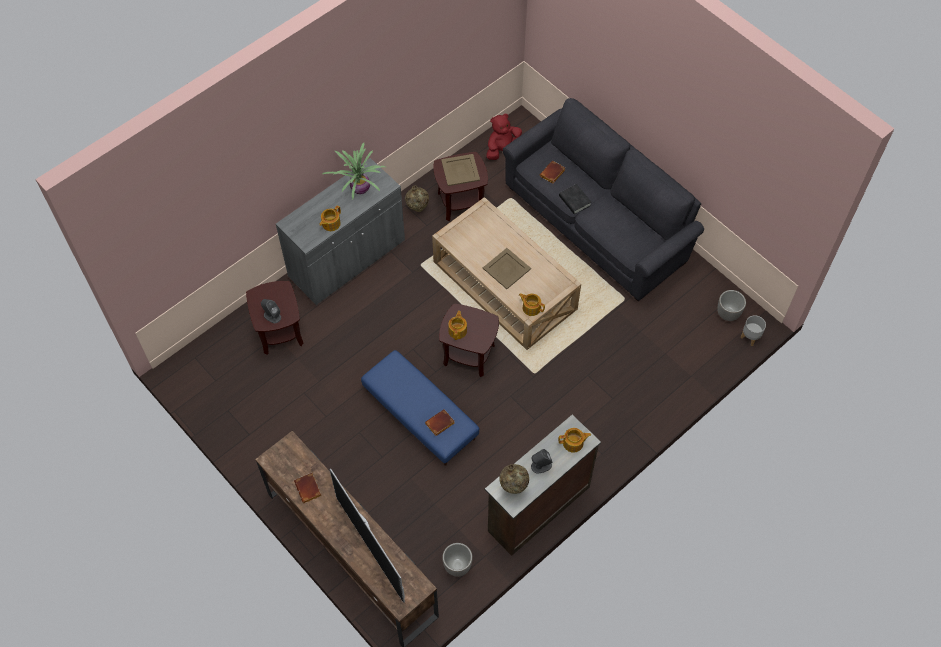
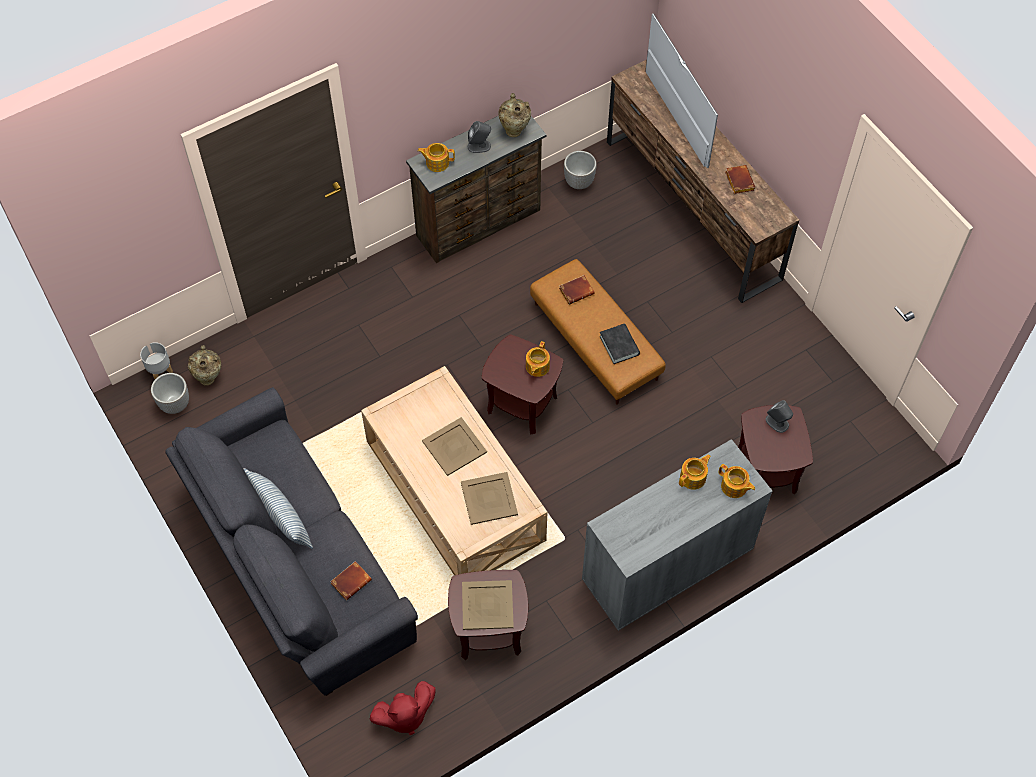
camera: 170 degrees left, 0 degrees up
(359, 188) = (647, 528): potted plant -> none
(418, 209) = (555, 630): beige vase -> beige vase (209, 377)
(419, 415) = (596, 341): blue ottoman -> brown ottoman
(474, 237) = (488, 498): none -> beige tray
(531, 307) = (435, 387): teapot -> teapot (734, 487)
(574, 201) = (332, 531): black book -> black book (619, 345)
(611, 204) = (281, 517): none -> pillow

